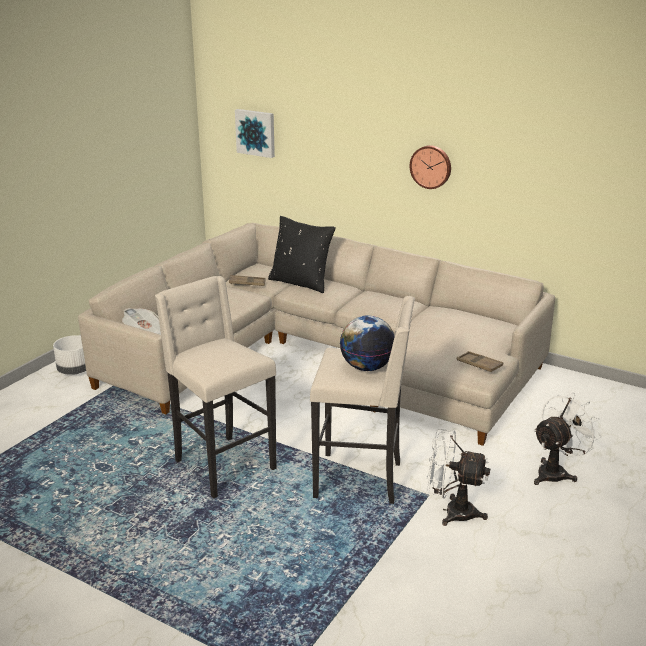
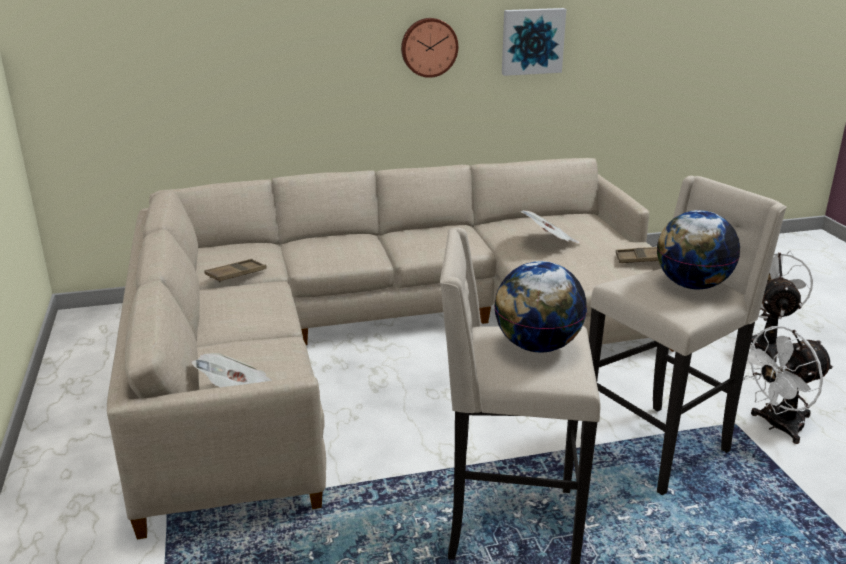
camera: 45 degrees left, 0 degrees up
(75, 370) = (56, 529): white planter -> none
(224, 356) = (537, 346): none -> globe
(256, 132) = (130, 47): picture -> picture (532, 41)
(301, 282) = (302, 249): black pillow -> none
(439, 330) = (549, 242): none -> newspaper

